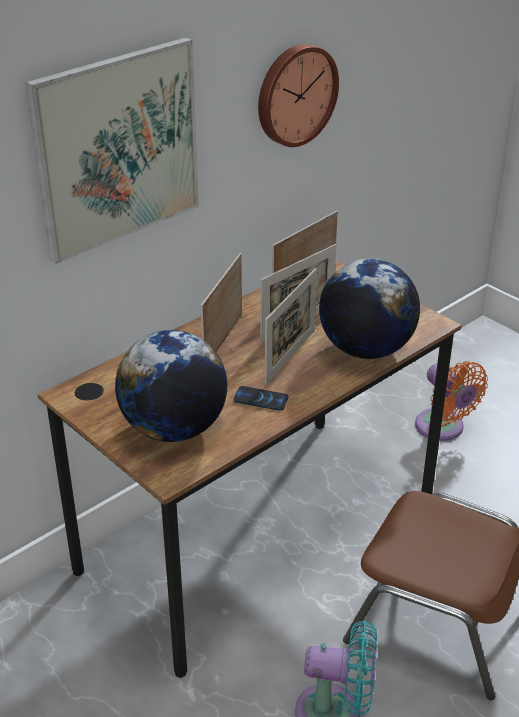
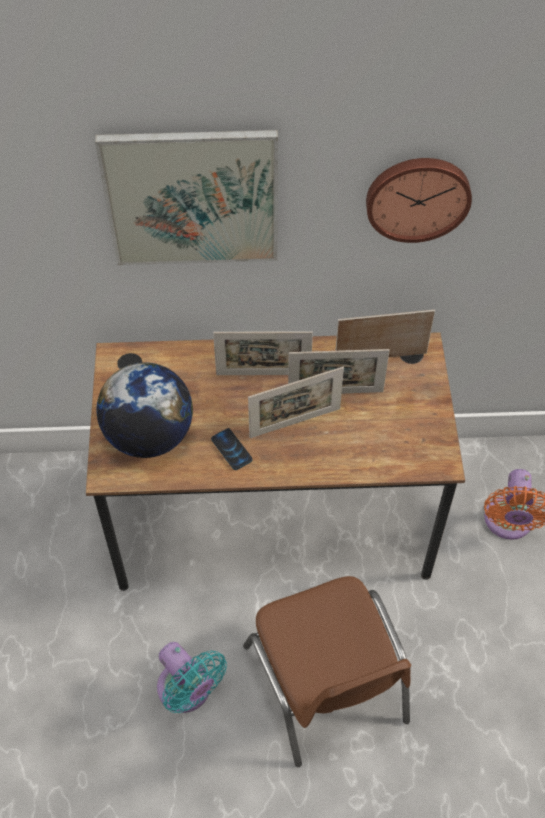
camera: 40 degrees right, 20 degrees up
(223, 341) = (263, 374): picture frame -> picture frame turned 150 degrees counterclockwise
(365, 349) = (358, 454): globe -> none

